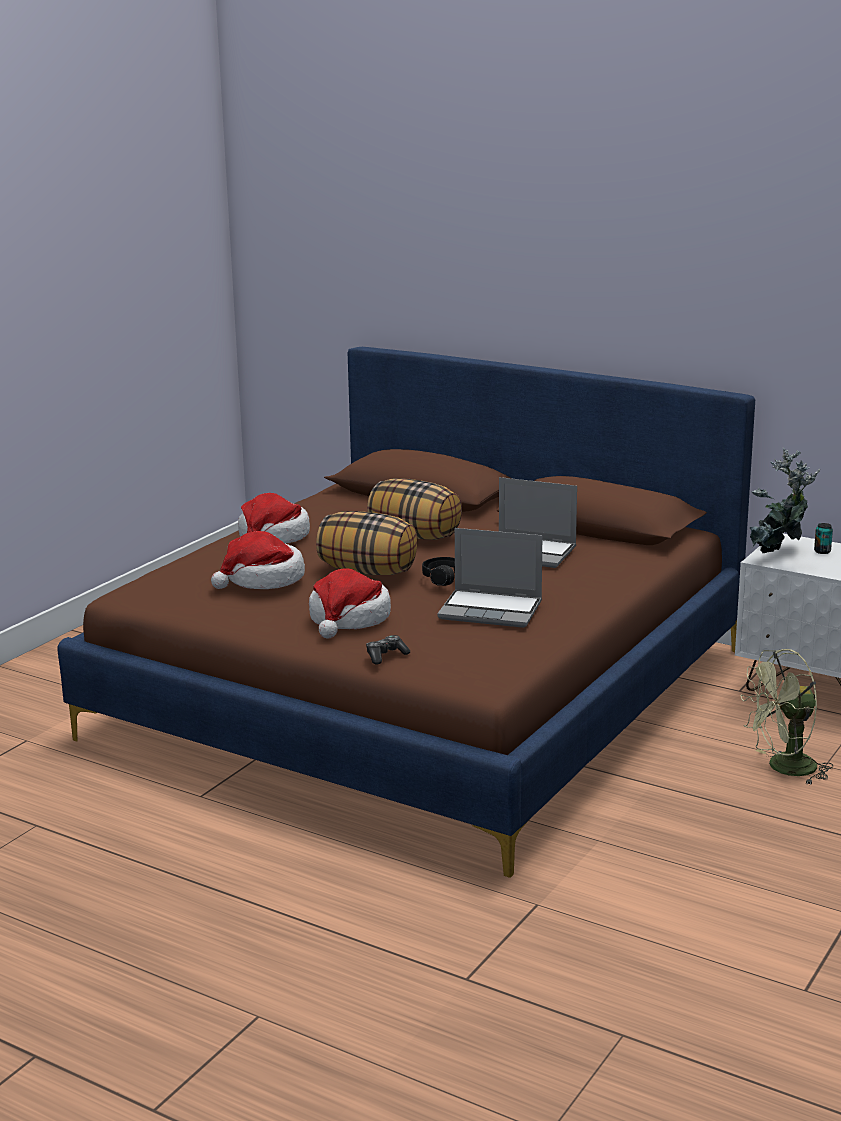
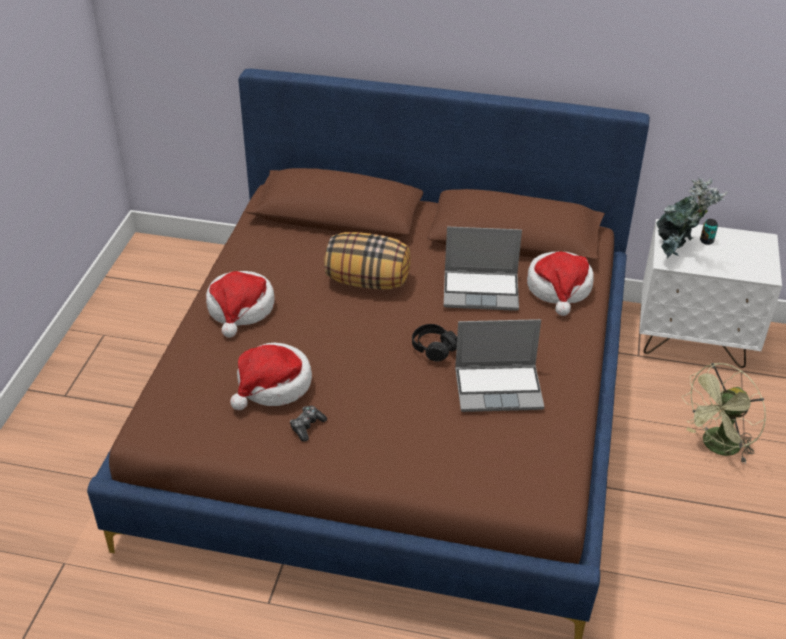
camera: 20 degrees left, 20 degrees up
(349, 619) = (381, 429): hat -> hat (559, 288)
(368, 571) = (359, 349): pillow -> none
(386, 656) = (447, 481): game controller -> game controller (307, 426)

